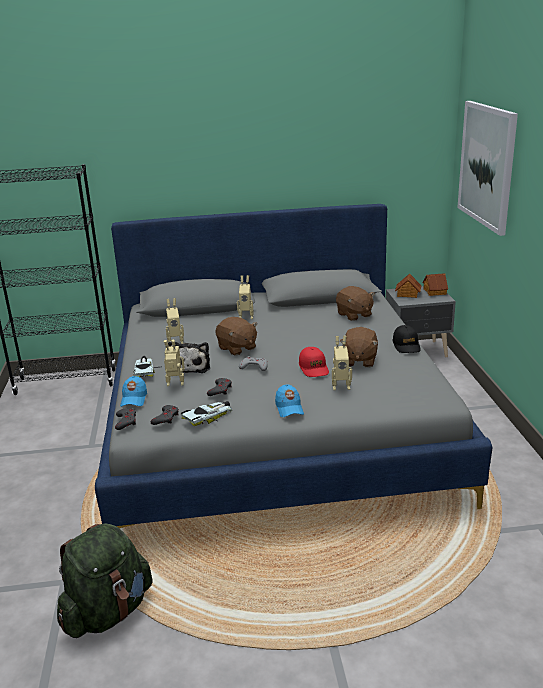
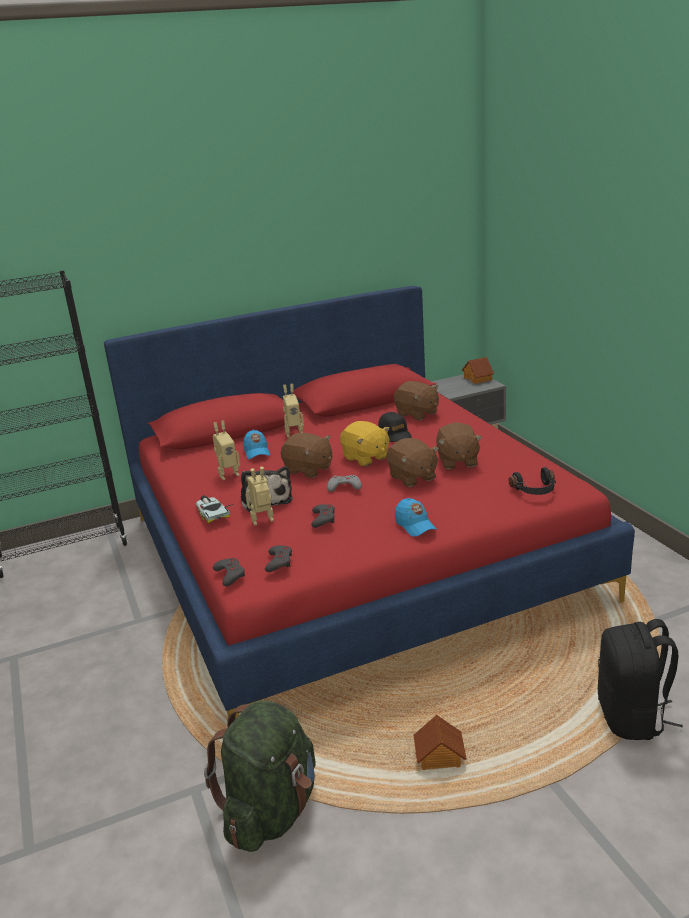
camera: 15 degrees left, 0 degrees up
(134, 399) = (222, 547): blue cap -> blue cap (256, 452)
(209, 416) = (328, 551): toy car -> none
(275, 425) = (352, 555): grey bed -> red bed
(287, 346) = (365, 458): none -> yellow plush toy
(314, 368) = (412, 477): red cap -> brown plush toy
(340, 386) = (455, 491): toy robot -> none
(406, 345) = (496, 438): black cap -> black cap (395, 434)
(407, 294) = (450, 385): toy house -> toy house (439, 757)
(407, 396) = (535, 490): none -> black headphones
(431, 609) = (632, 717): none -> black backpack
(487, 165) = (536, 229): picture -> none

